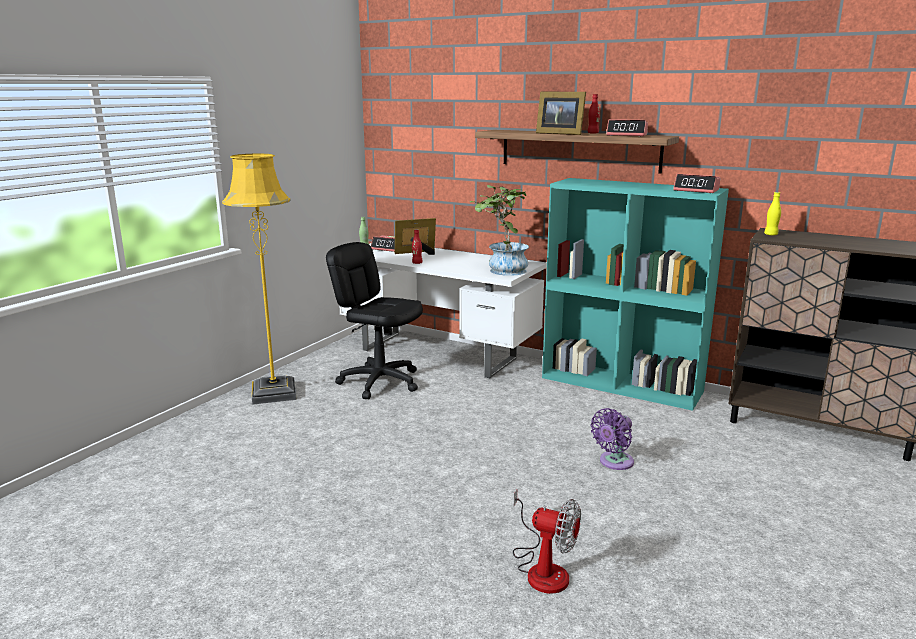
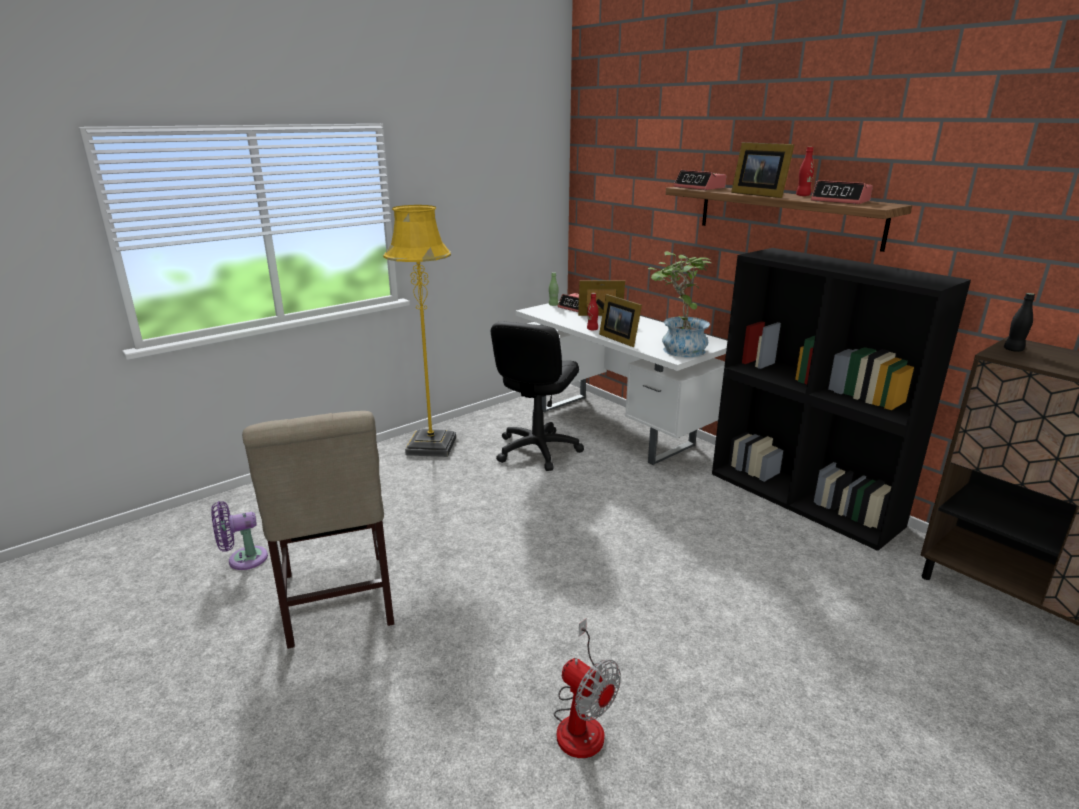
camera: 20 degrees right, 5 degrees up
(267, 535) = (337, 604): none -> beige chair
(380, 382) = (537, 450): black office chair -> black office chair turned 120 degrees counterclockwise
(447, 268) = (619, 339): none -> picture frame
(614, 462) = (739, 601): purple fan -> purple fan (243, 559)
(622, 384) = (804, 499): turquoise bookcase -> black bookcase
(696, 190) = (919, 279): alarm clock -> alarm clock (699, 188)
(771, 234) = (1013, 350): yellow bottle -> black bottle

